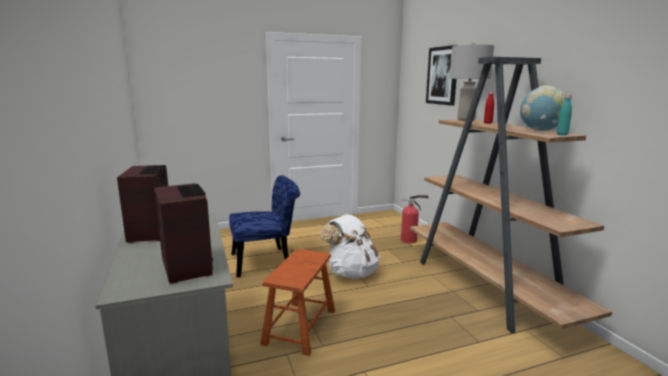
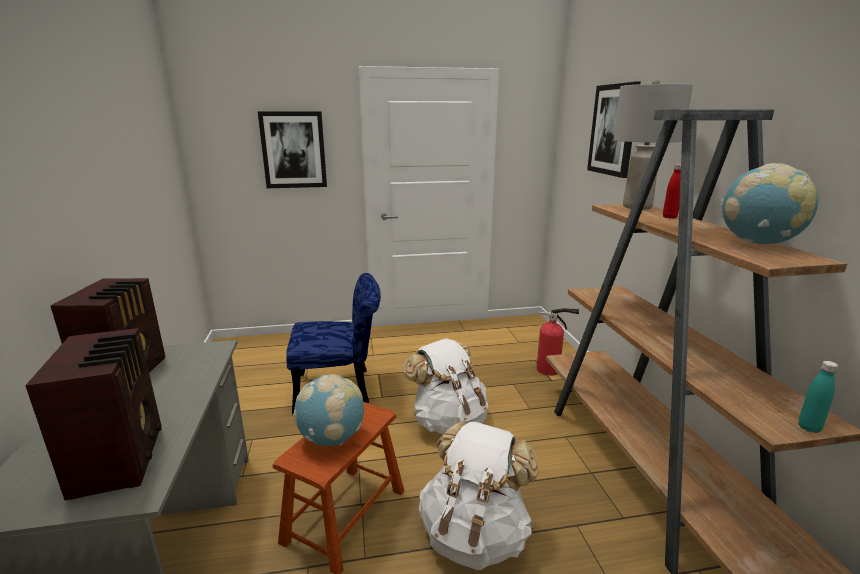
camera: 10 degrees right, 5 degrees up
(218, 90) = (293, 150): none -> picture
(295, 268) = (332, 438): none -> globe
(389, 327) = (475, 535): none -> white backpack
(562, 134) = (797, 260): turquoise bottle -> turquoise bottle (809, 428)

